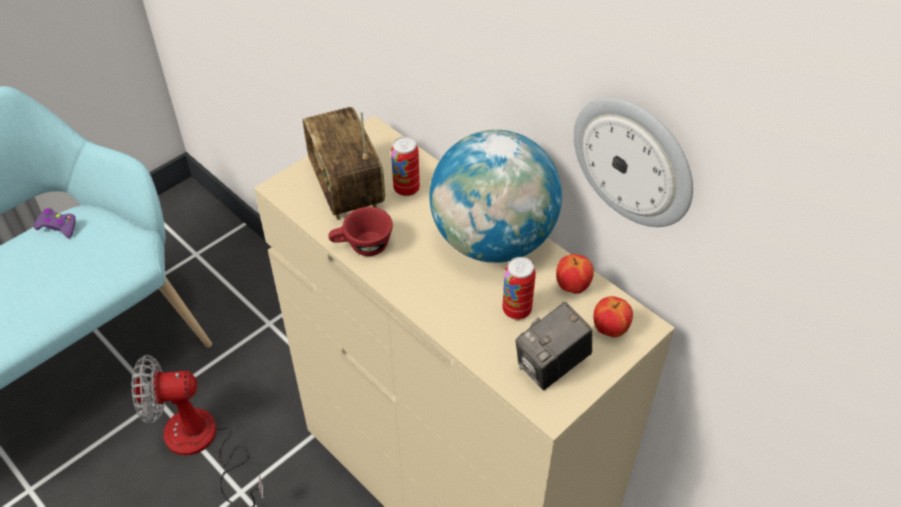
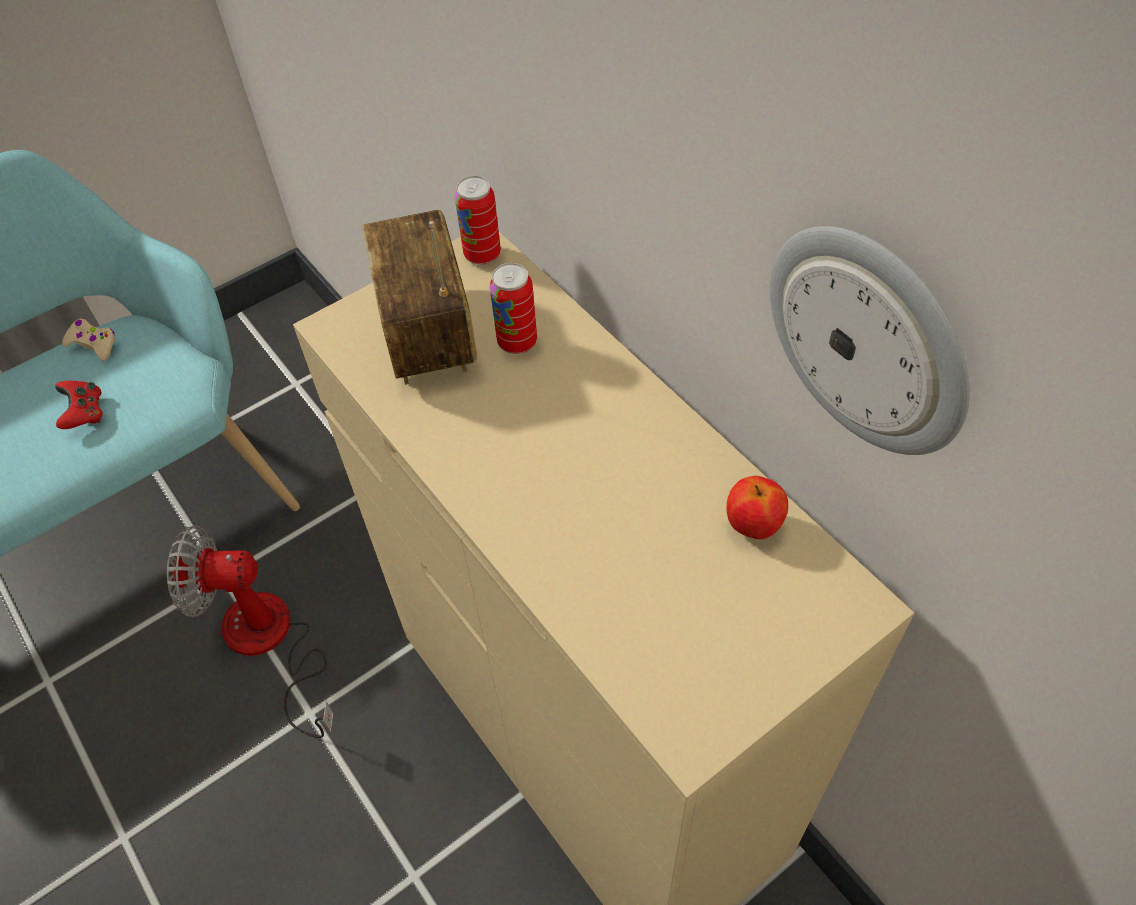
camera: 10 degrees right, 5 degrees up
(58, 226) = (93, 344): purple game controller -> beige game controller
(61, 276) = (85, 414): none -> red game controller
(362, 247) = (434, 431): red cup -> none
(493, 241) = (637, 437): globe -> none
(516, 310) = (657, 558): can -> can (482, 255)
(551, 366) = (700, 663): camera -> none
(609, 330) = (804, 607): apple -> none

